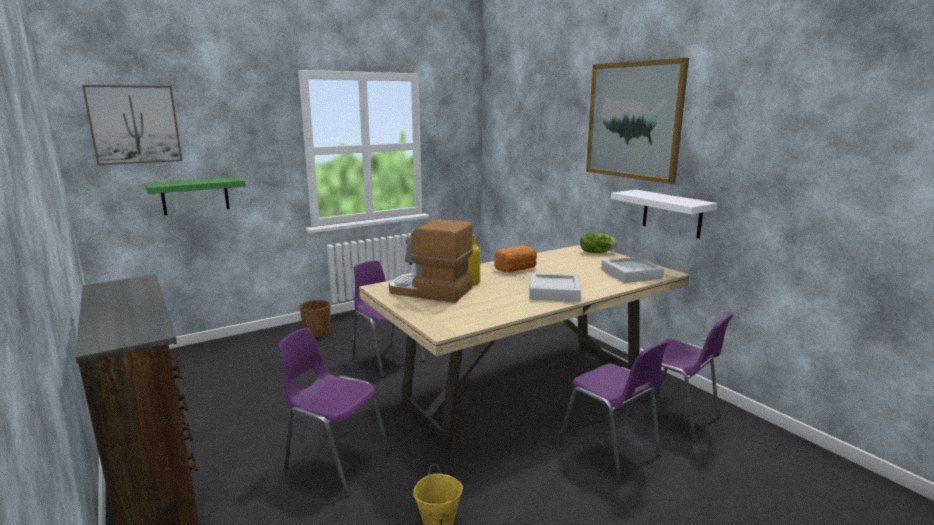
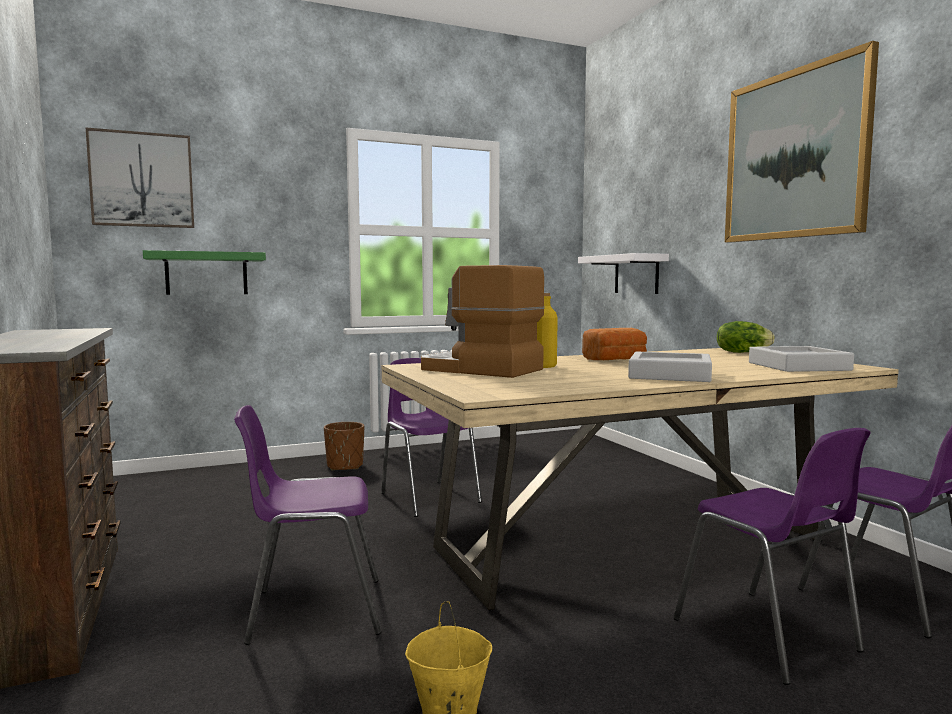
camera: 10 degrees right, 10 degrees down
(335, 462) = (313, 611): purple chair -> purple chair turned 45 degrees counterclockwise
(672, 213) = (862, 279): white shelf -> white shelf (636, 274)

